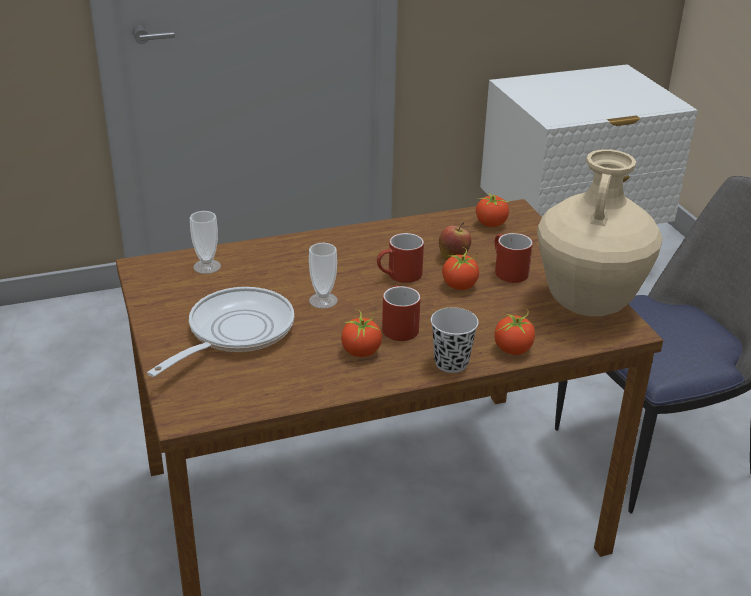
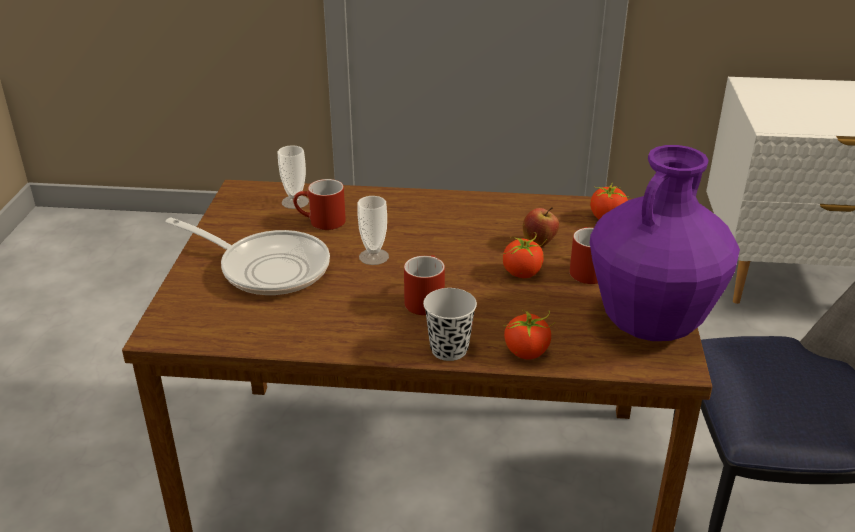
camera: 25 degrees right, 0 degrees up
(234, 333) = (267, 268): frying pan -> frying pan turned 60 degrees clockwise
(361, 351) = (368, 315): tomato -> none
(399, 276) = (467, 250): red mug -> red mug (320, 222)
(588, 305) = (649, 326): beige vase -> purple vase

